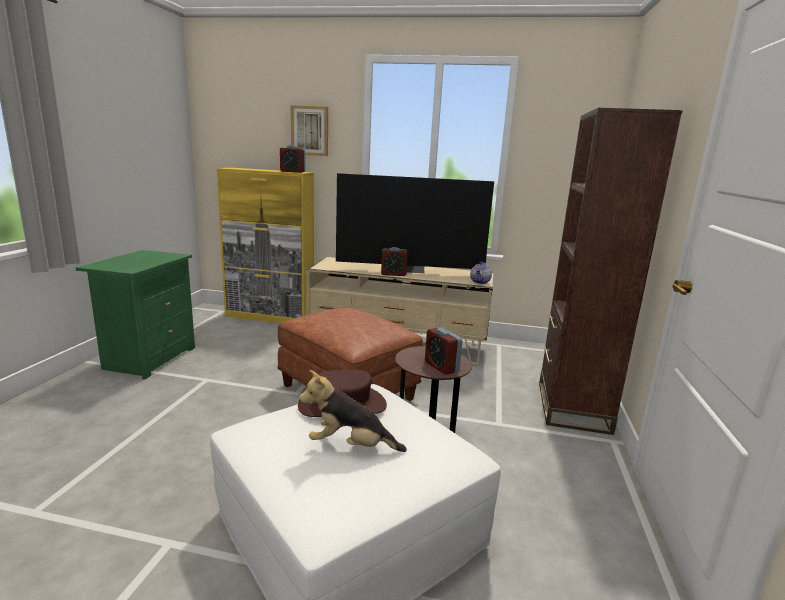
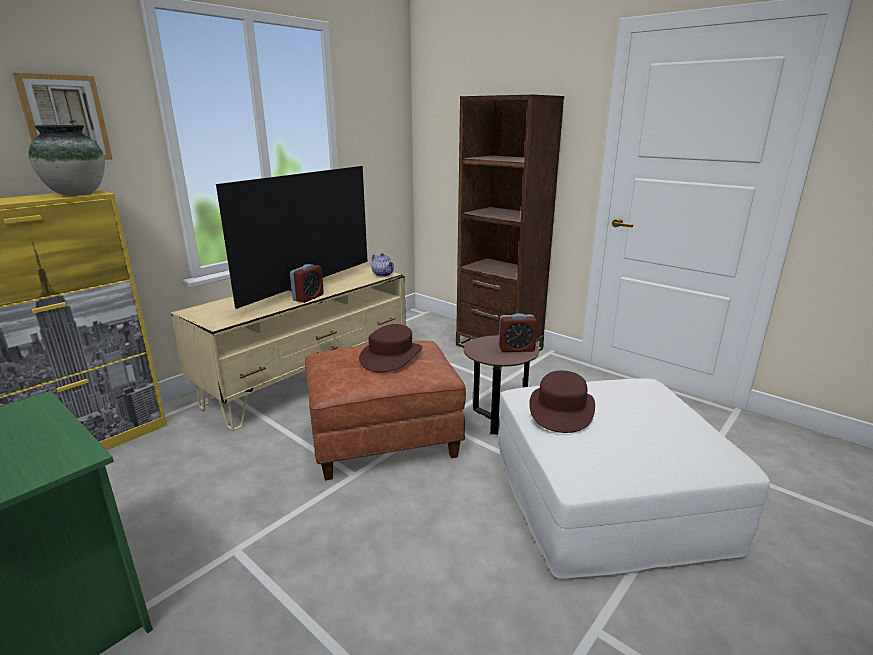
camera: 60 degrees left, 5 degrees up
(292, 172) = (77, 194): alarm clock -> vase
(350, 446) = (634, 421): plush toy -> none
(356, 322) = (391, 356): none -> brown hat

